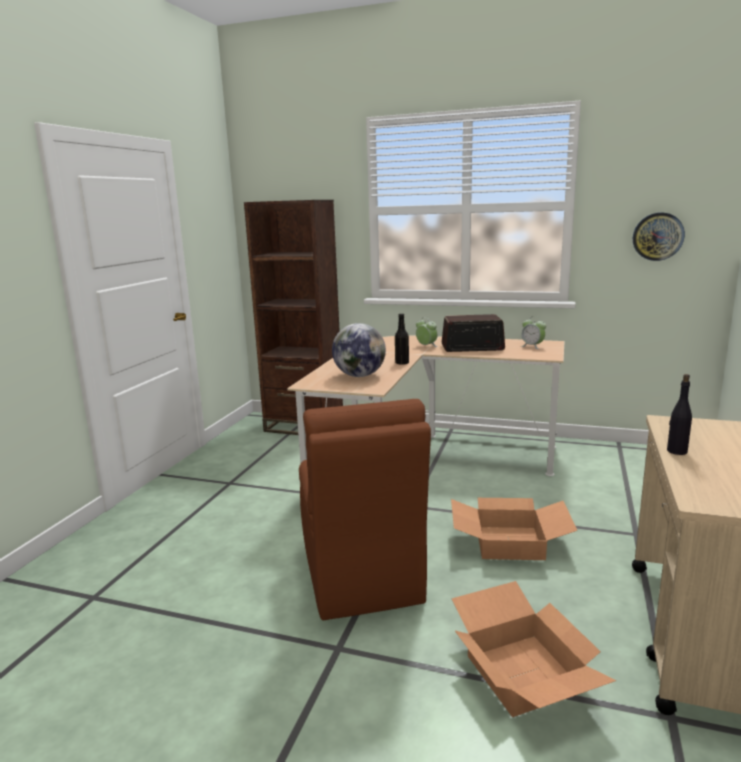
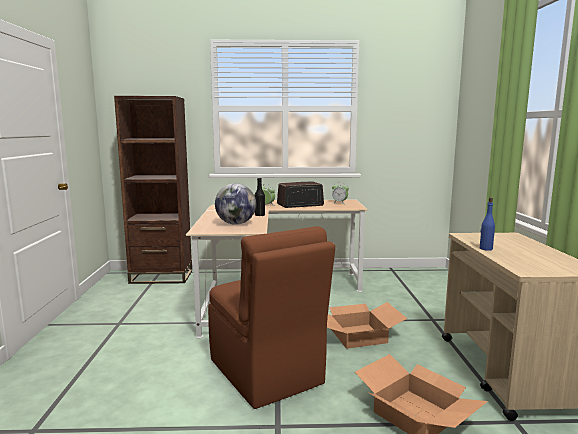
camera: 20 degrees left, 5 degrees down
(658, 236) = (408, 130): wall clock -> none
(676, 451) = (485, 249): black bottle -> blue bottle

